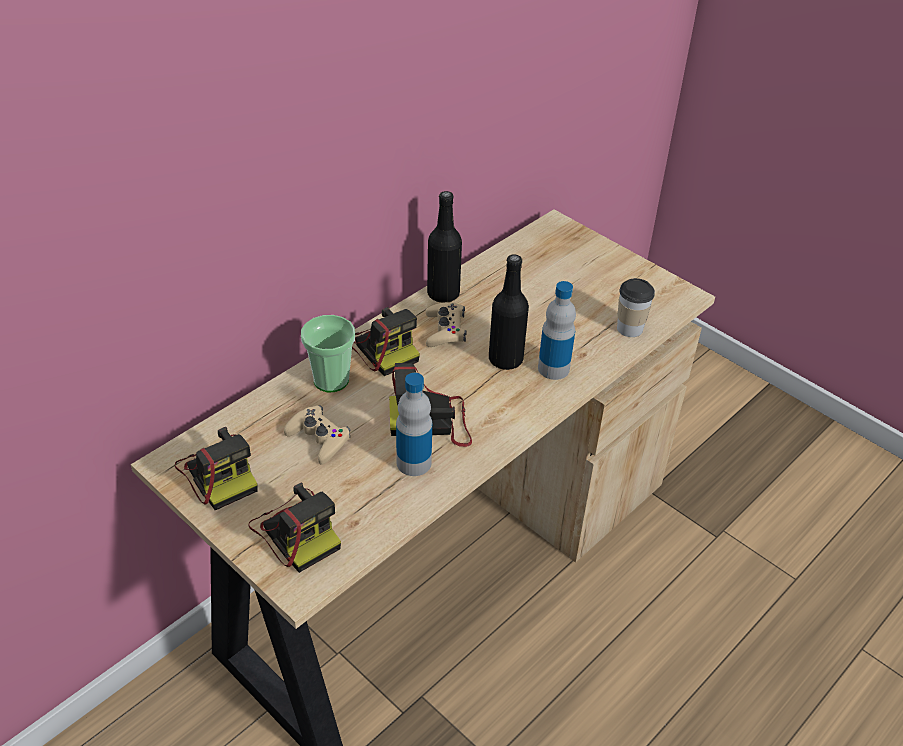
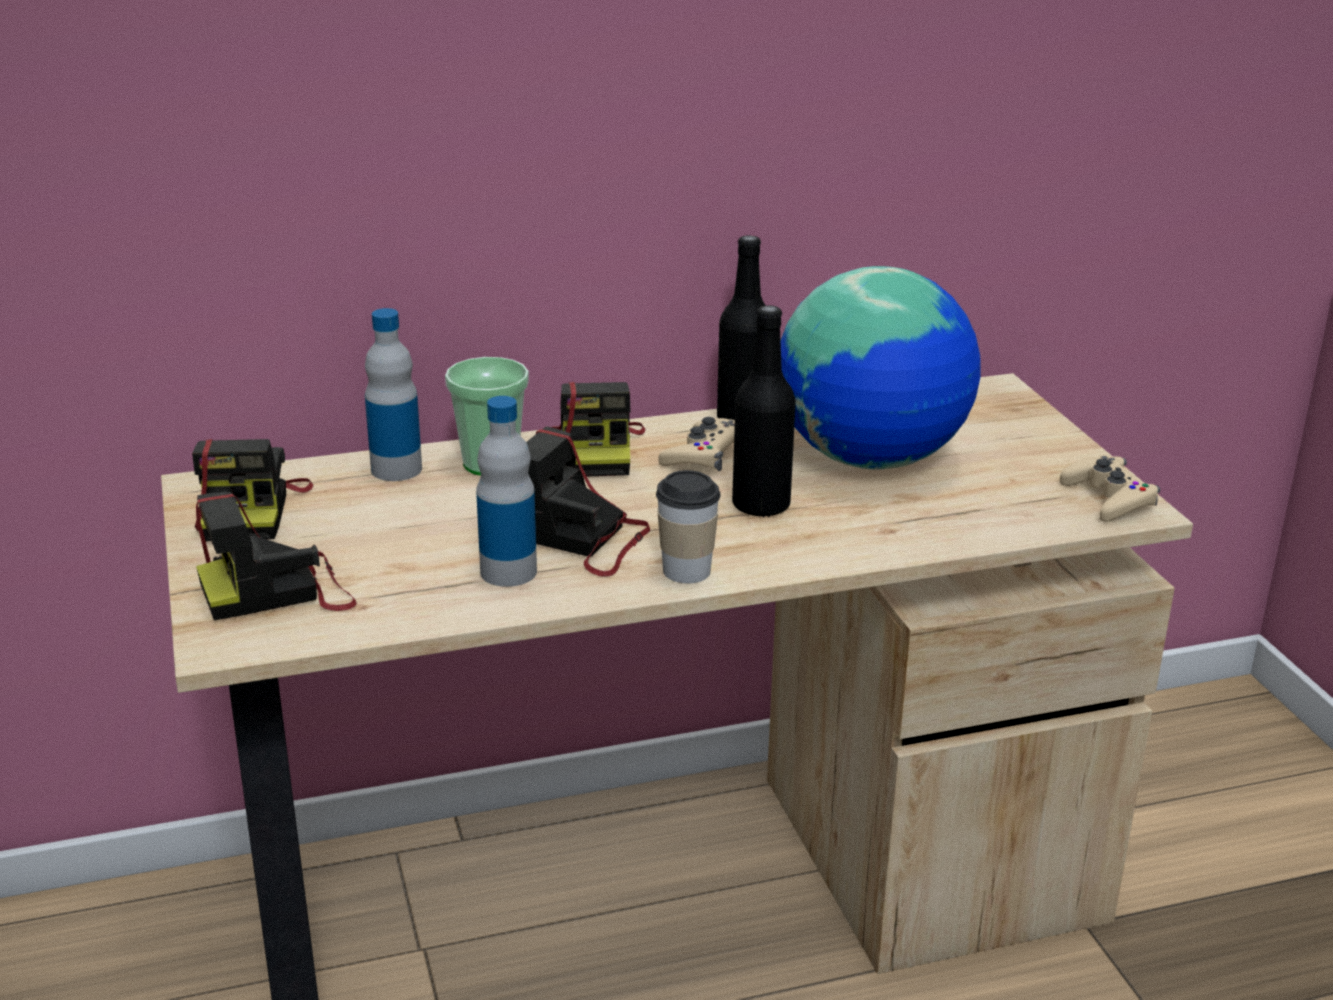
camera: 30 degrees right, 15 degrees down
(297, 531) = (279, 591): camera -> camera turned 75 degrees clockwise
(319, 438) = (410, 513): beige game controller -> beige game controller (1108, 498)
(534, 302) = (872, 459): none -> globe
(553, 368) = (825, 533): bottle -> bottle (396, 469)
(629, 329) = (999, 522): cup -> cup (686, 571)

